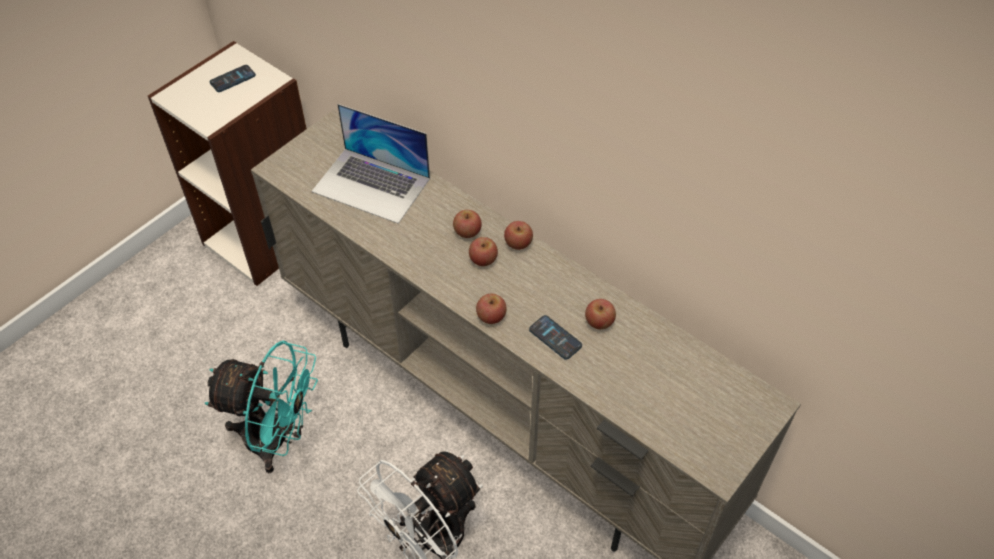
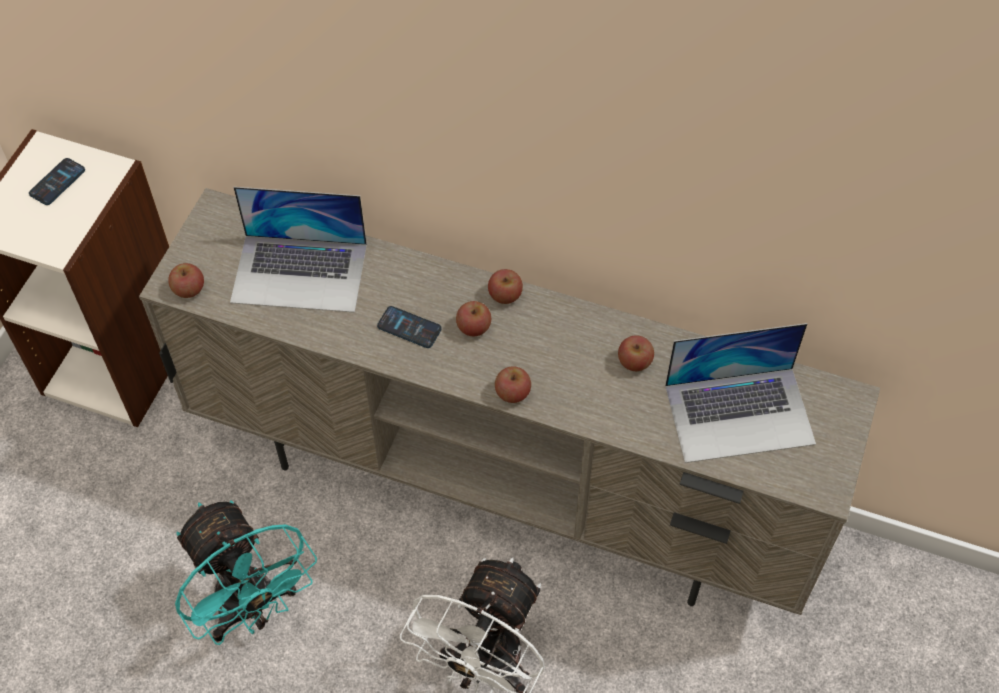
camera: 20 degrees left, 5 degrees up
(278, 439) = (252, 609): turquoise fan -> turquoise fan turned 60 degrees clockwise
(467, 232) = (440, 298): apple -> apple (189, 289)
(555, 338) = (594, 395): phone -> phone (409, 328)
(669, 388) = (739, 414): none -> laptop

